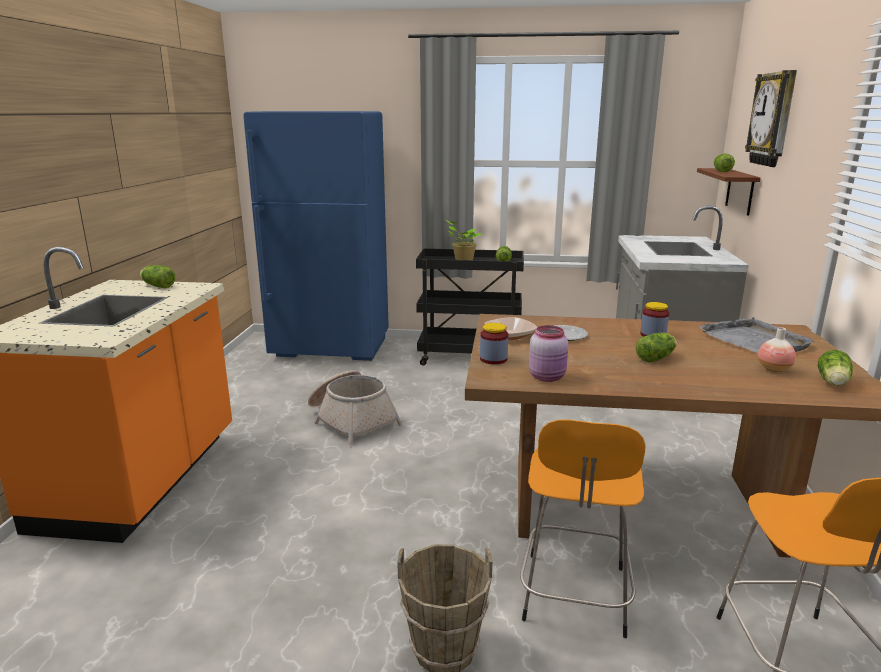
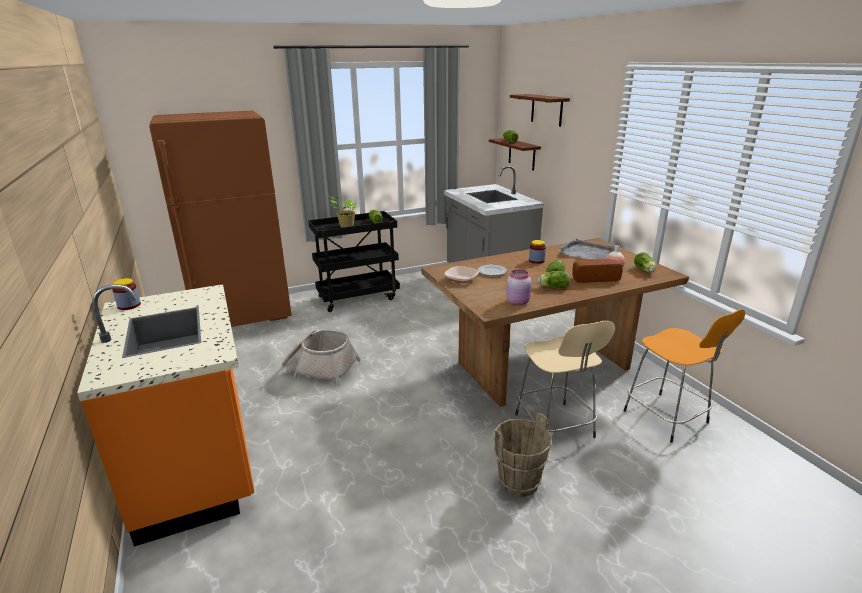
camera: 30 degrees left, 5 degrees up
(157, 286) = (167, 299): lettuce -> lettuce (552, 287)
(331, 350) = (243, 317): blue fridge -> brown fridge
(493, 359) = (474, 298): jar -> jar (129, 305)
(574, 597) = (555, 427): orange stool -> beige stool
(717, 374) = (593, 278): none -> bread
(773, 119) = (546, 110): wall clock -> brown shelf

